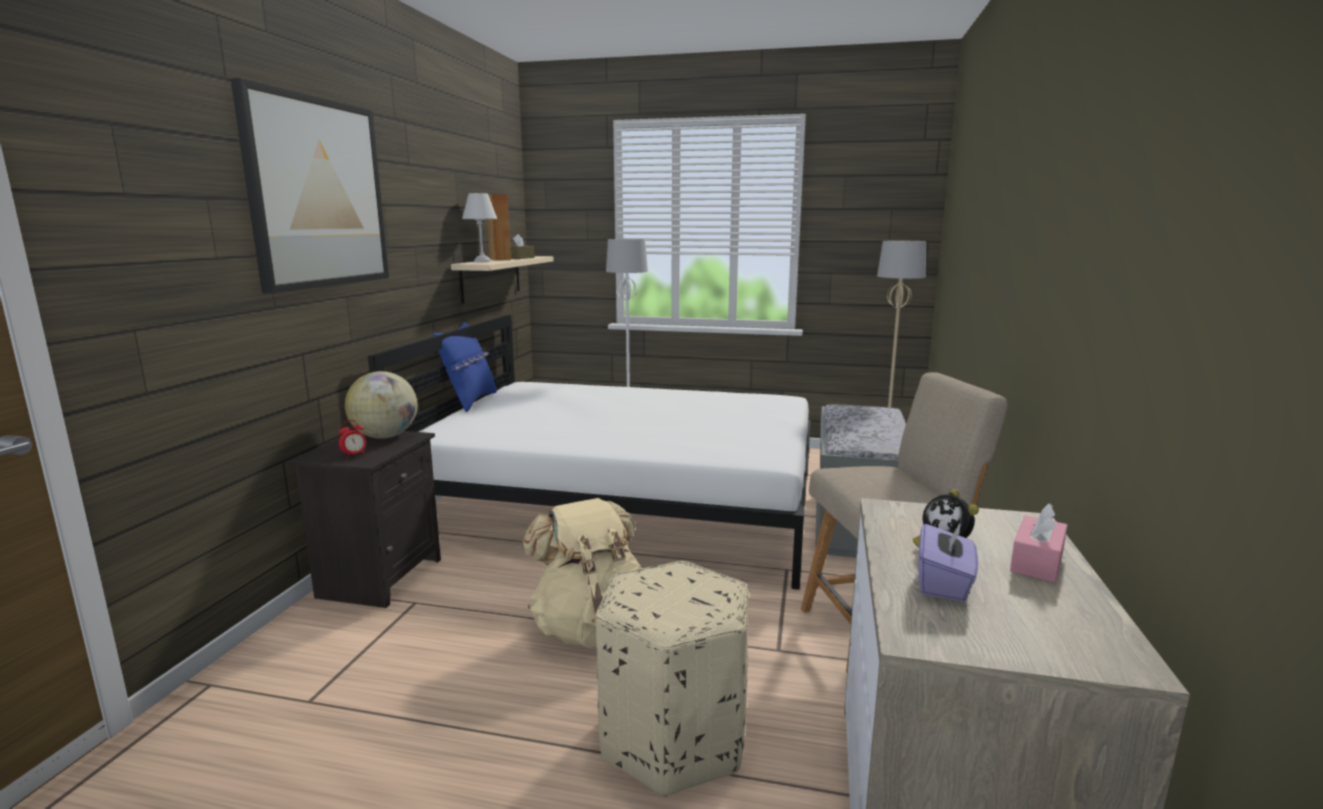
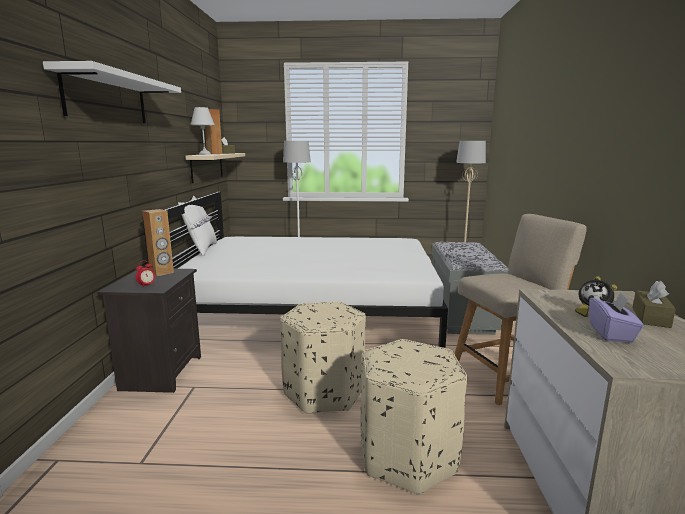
camera: 10 degrees left, 0 degrees up
(317, 193) = (107, 98): picture -> white shelf
(385, 436) = (162, 272): globe -> brown speaker
(469, 401) = (201, 250): blue pillow -> white pillow
(592, 628) = (324, 391): beige backpack -> beige ottoman
(1037, 562) = (650, 317): pink tissue box -> brown tissue box

